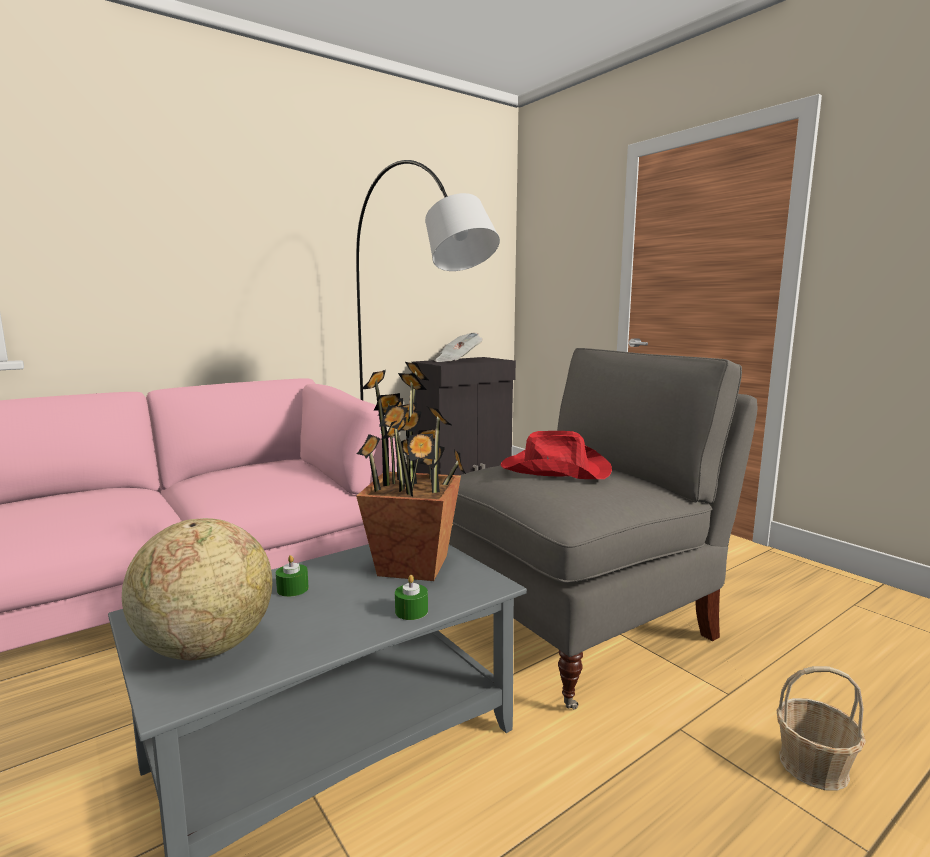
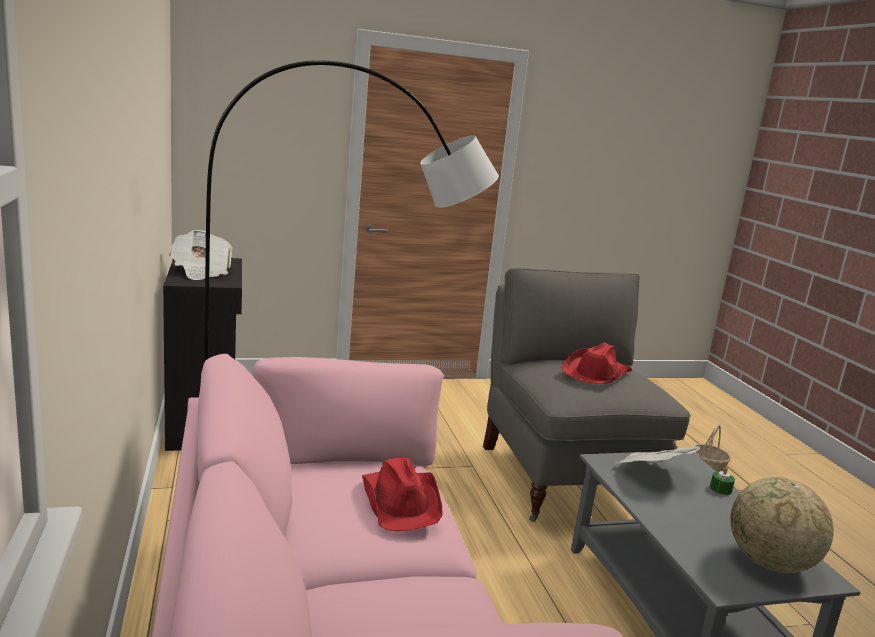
camera: 70 degrees left, 5 degrees up
(259, 484) = (401, 501): none -> red hat
(292, 589) = (684, 522): green candle -> none
(413, 566) = (653, 473): potted plant -> newspaper

